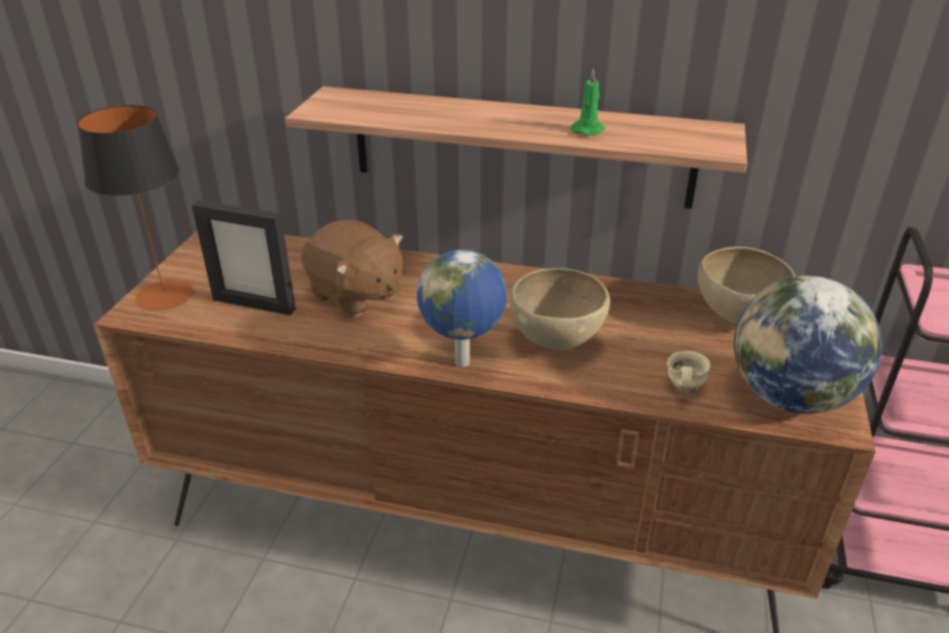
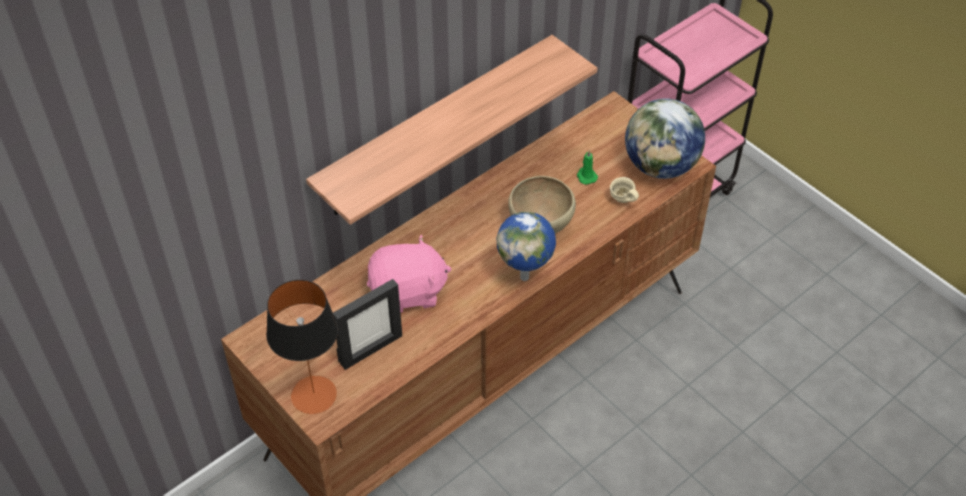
camera: 55 degrees left, 15 degrees up
(355, 295) = (408, 293): brown plush toy -> pink plush toy
(588, 130) = (503, 98): green candle -> green candle (586, 176)
(736, 318) = (585, 138): brown bowl -> none

